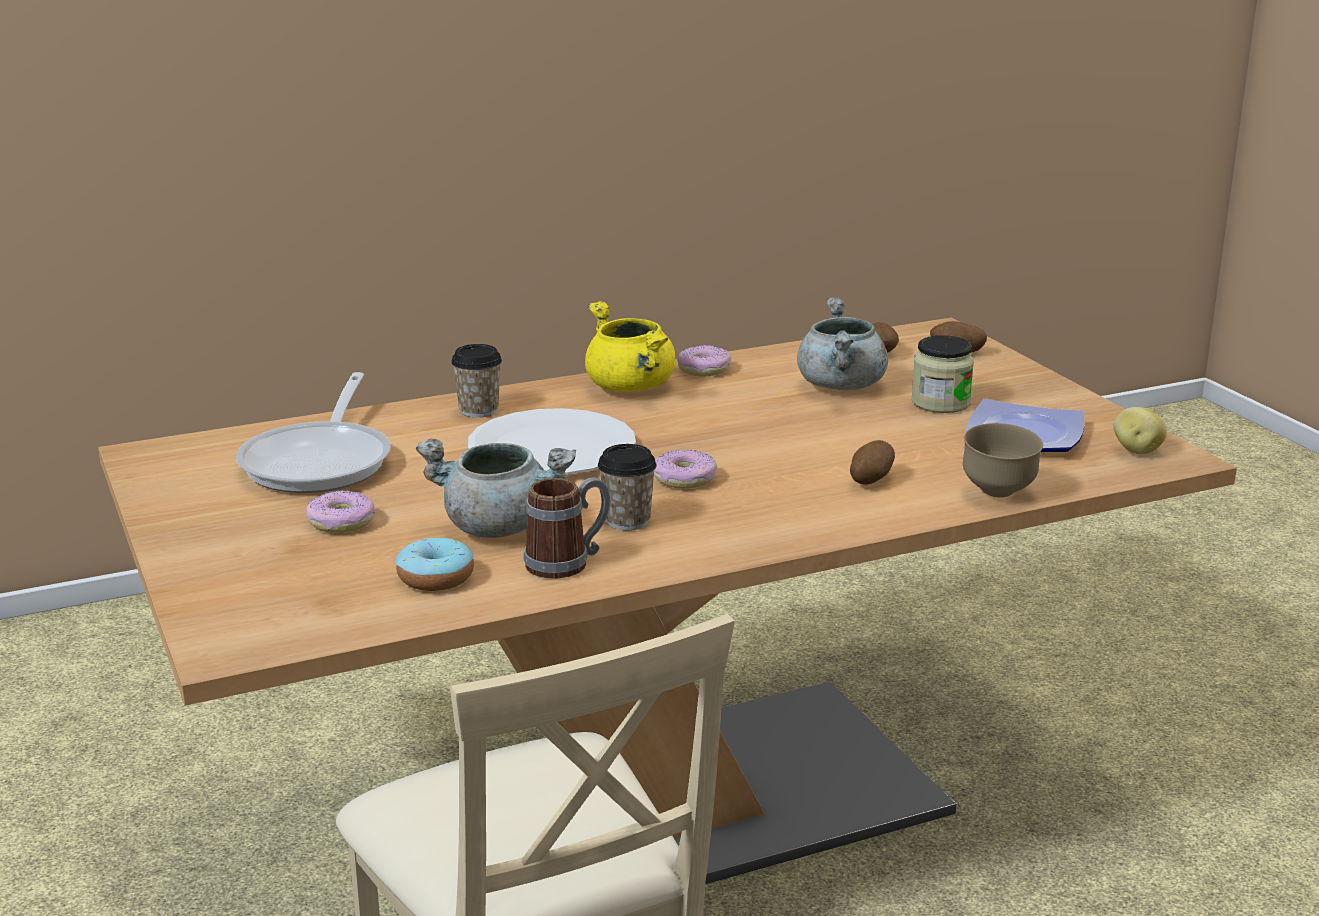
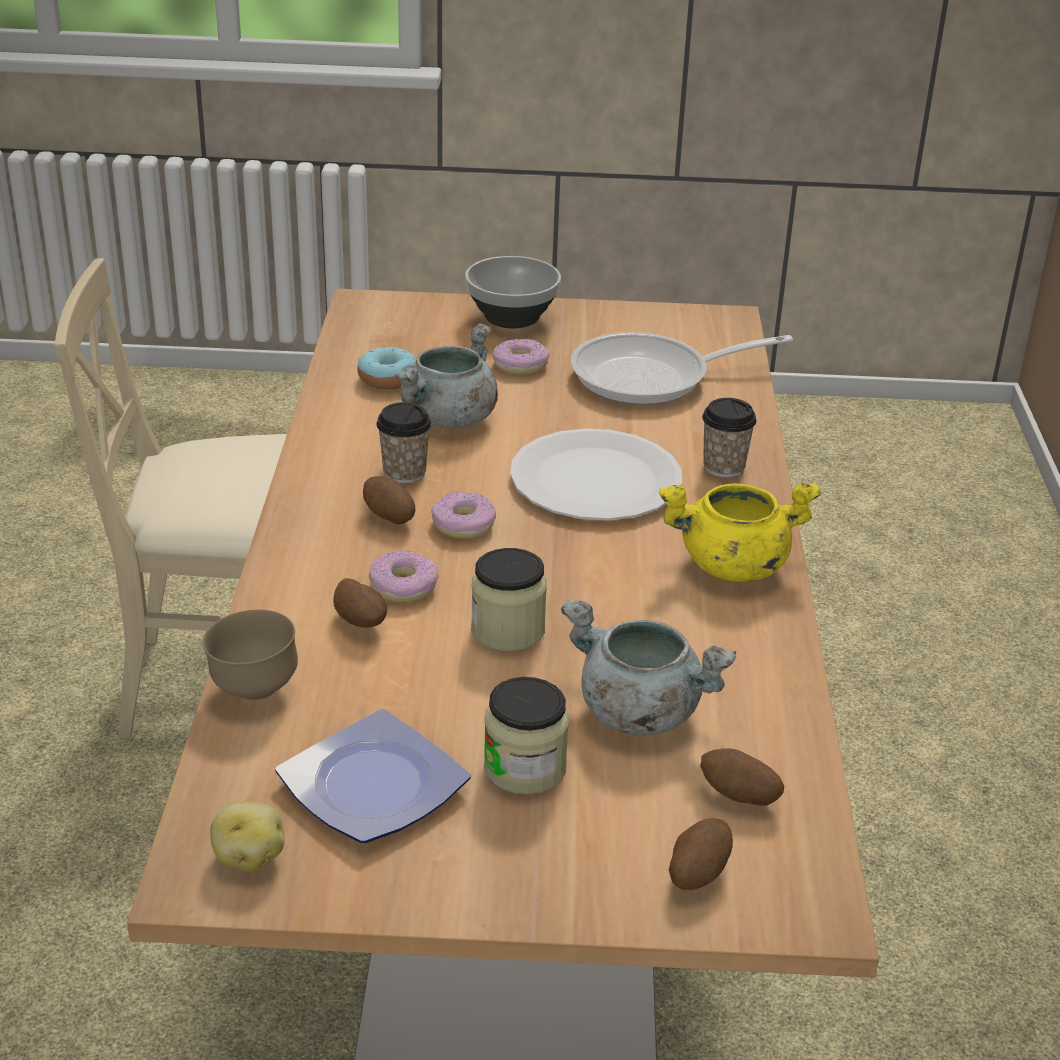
camera: 115 degrees right, 10 degrees up
(213, 553) = (510, 317): none -> bowl
(321, 461) = (652, 377): frying pan -> frying pan turned 45 degrees counterclockwise
(568, 562) = (357, 430): mug -> none
(703, 369) = (763, 631): donut -> donut (404, 586)
(711, 508) = (389, 518): none -> potato
(808, 435) = (508, 630): none -> jar

